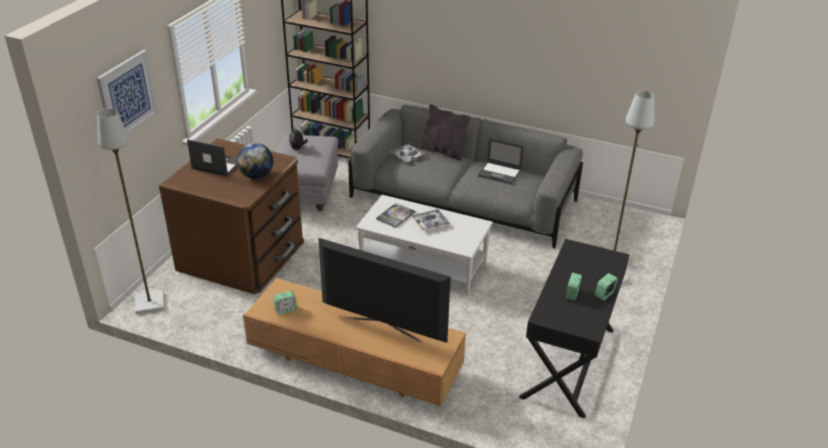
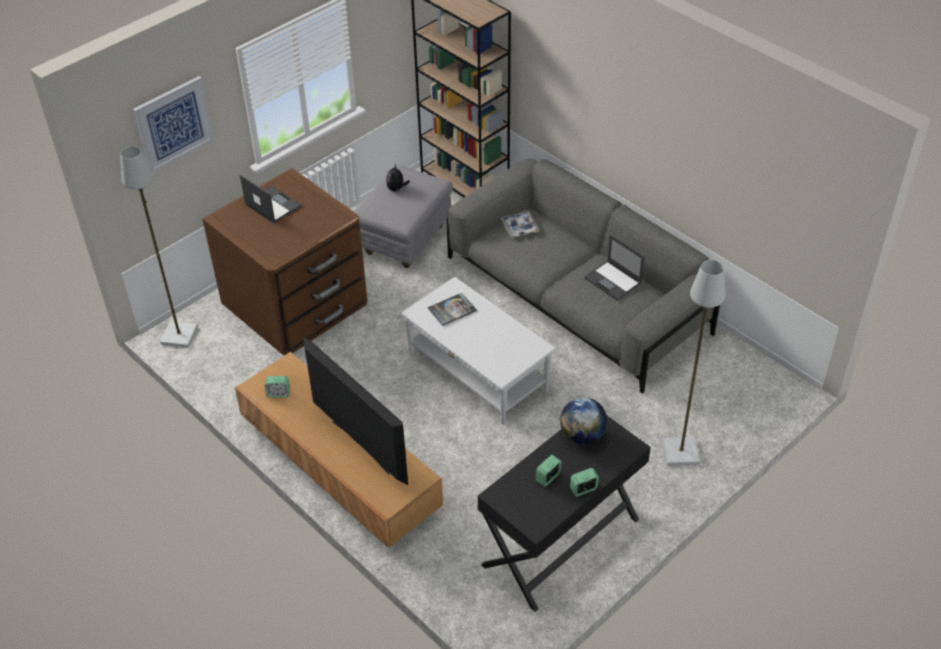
camera: 25 degrees right, 10 degrees up
(257, 176) = (304, 231): globe -> globe (582, 435)
(430, 223) = (484, 330): tray -> none
(444, 152) = (567, 232): black pillow -> none

